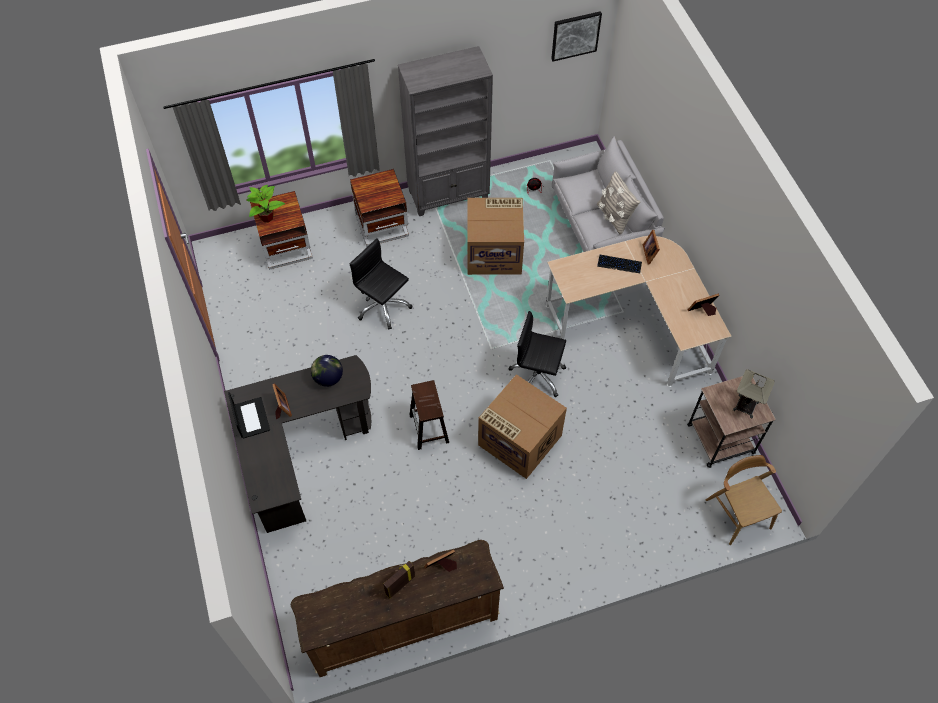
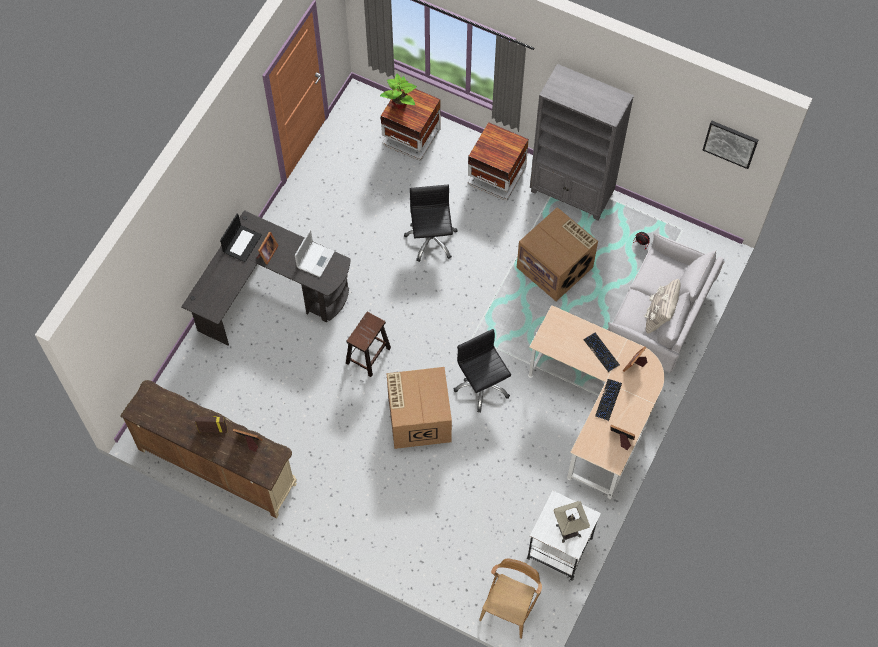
camera: 45 degrees right, 5 degrees up
(328, 378) = (316, 258): globe -> laptop
(662, 292) = (608, 400): none -> keyboard
(721, 440) = (559, 549): brown cart -> white cart

